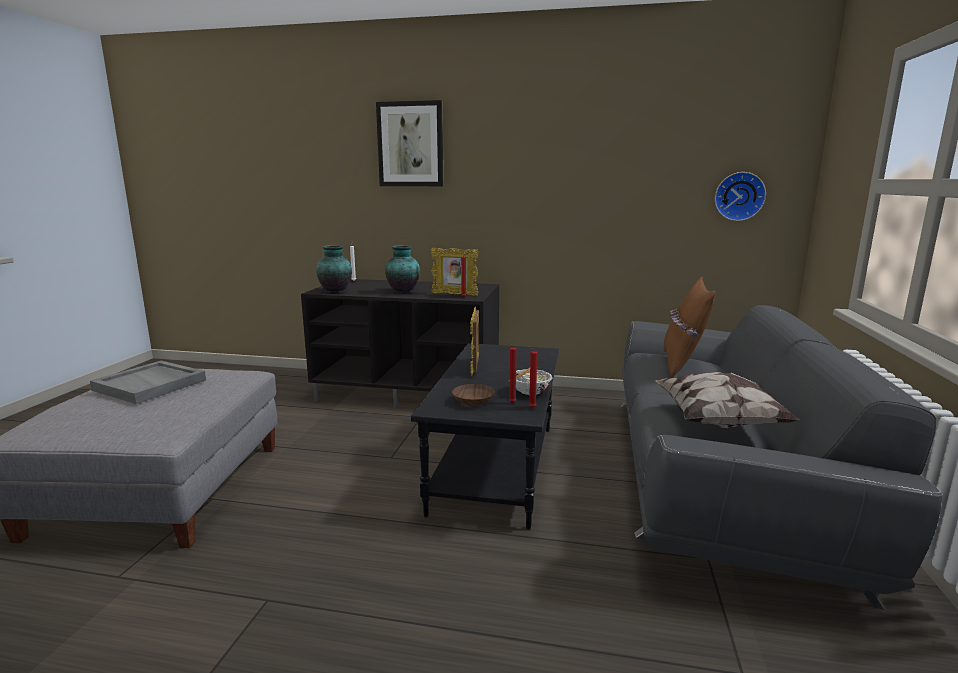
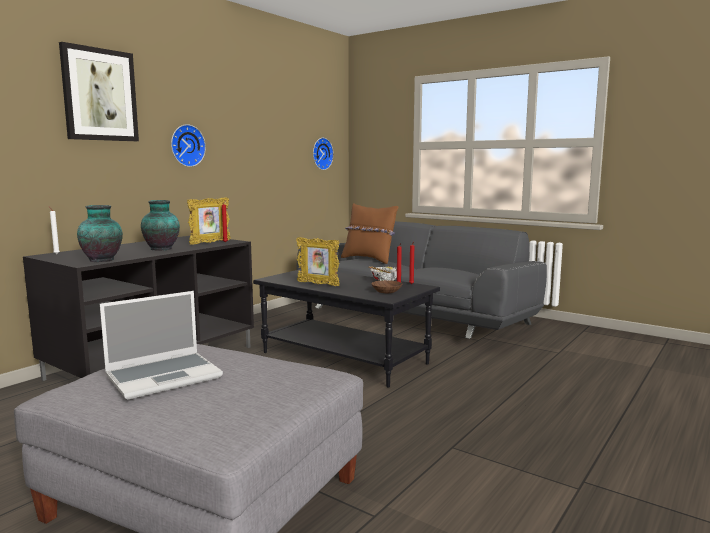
camera: 65 degrees left, 5 degrees down
(151, 385) = (165, 376): grey tray -> laptop
(501, 189) = (186, 145): none -> wall clock
(719, 421) = (454, 269): pillow -> none

